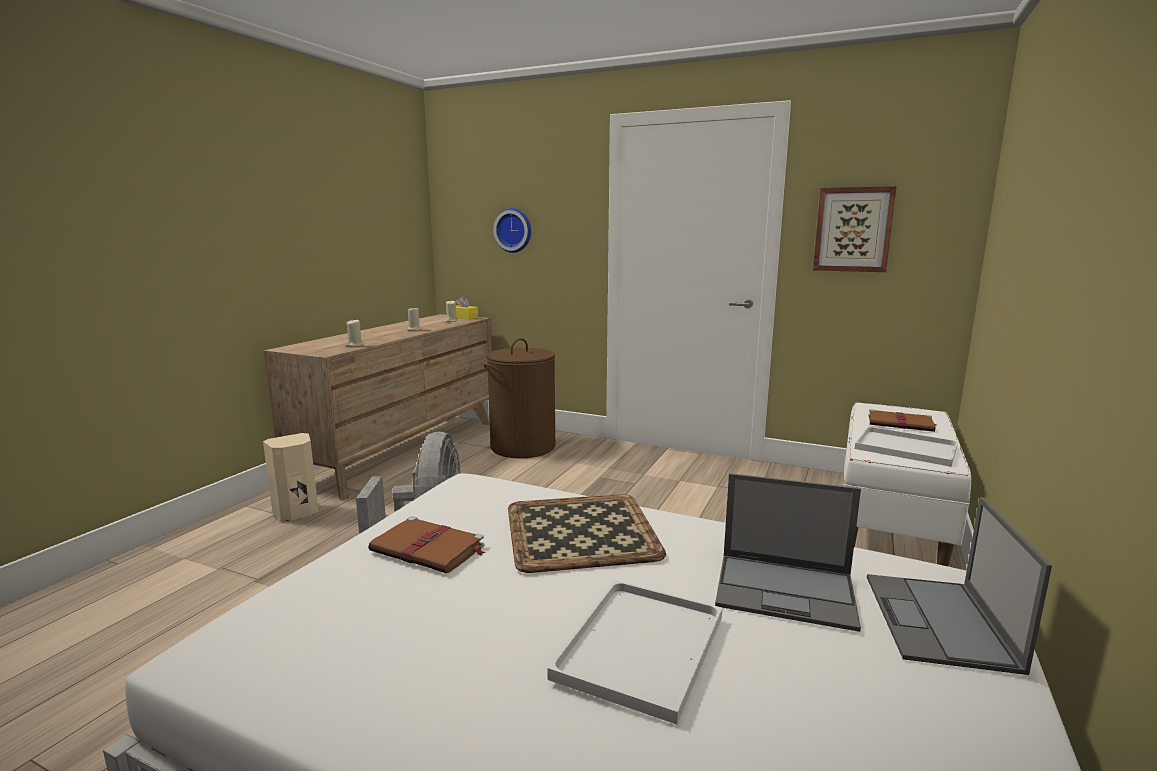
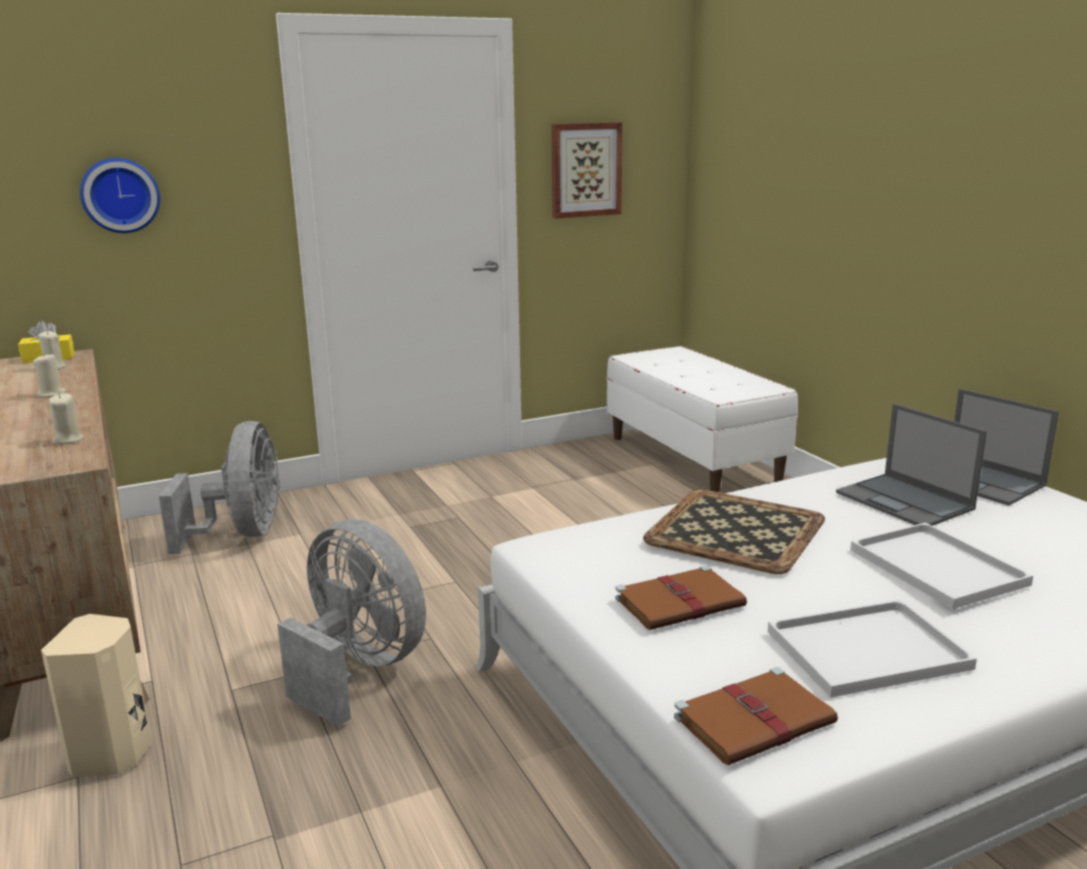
camera: 50 degrees left, 5 degrees up
(523, 447) = (243, 534): brown laundry basket -> grey fan
(787, 591) = (906, 501): laptop -> laptop turned 90 degrees clockwise
(901, 424) = (681, 365): brown book -> brown book (756, 720)
(908, 448) = (729, 383): white tray -> white tray (869, 648)

